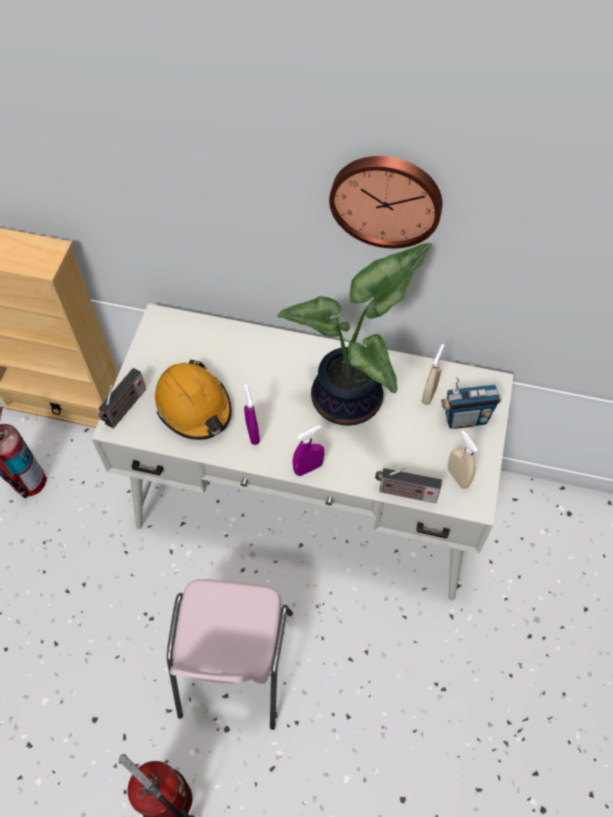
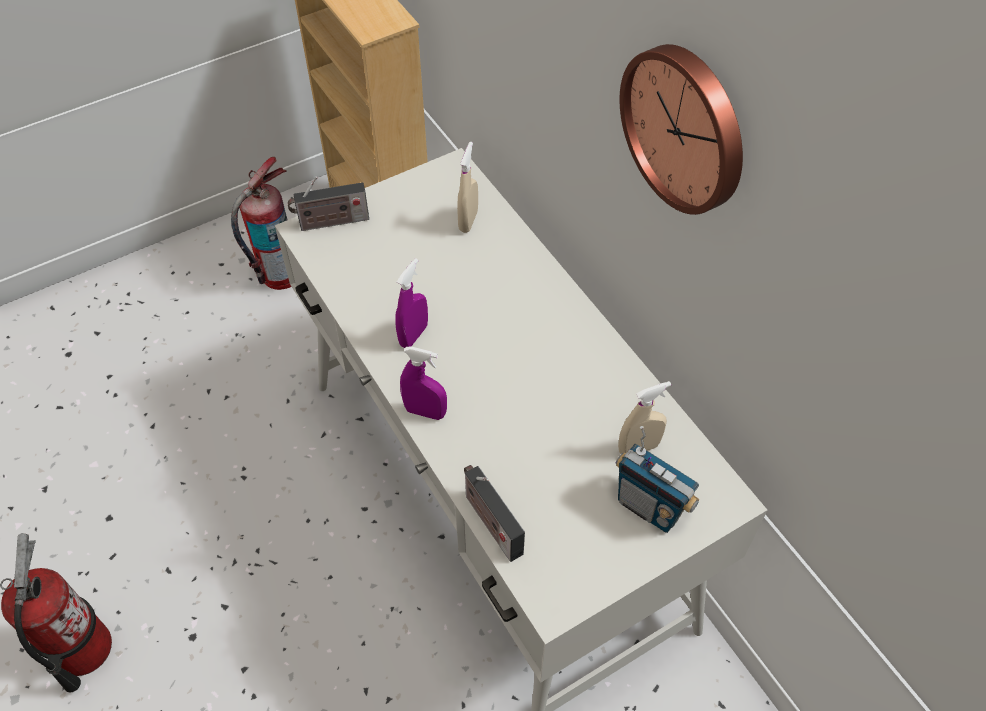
camera: 45 degrees right, 5 degrees down
(194, 406) = (391, 268): orange hard hat -> none
(234, 665) = (261, 586): pink chair -> none
(351, 399) = (548, 384): potted plant -> none
(457, 477) = (567, 558): beige spray bottle -> beige spray bottle (468, 221)

